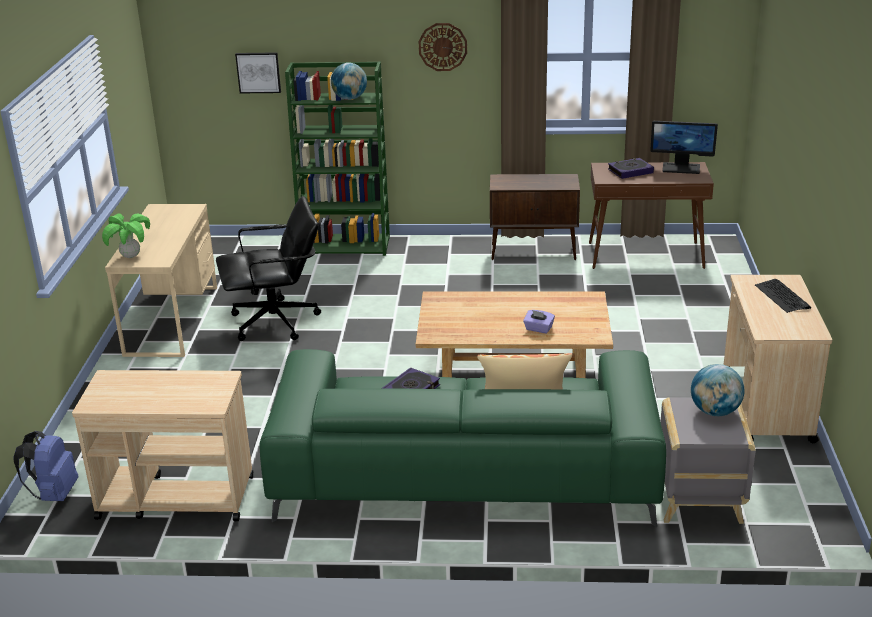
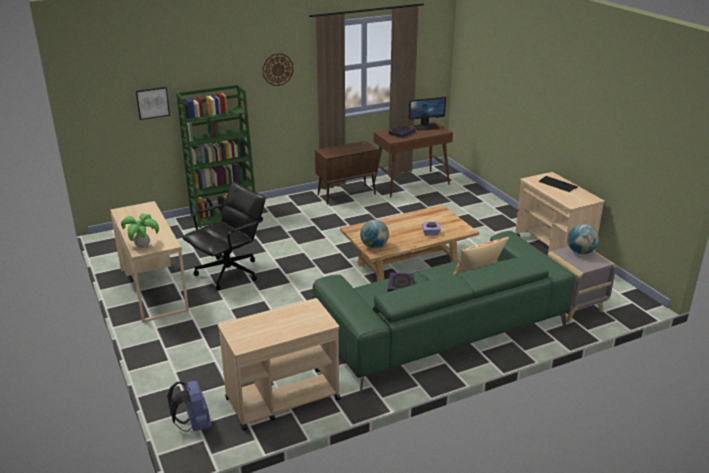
camera: 30 degrees left, 0 degrees up
(350, 98) = (224, 112): globe -> globe (374, 246)

